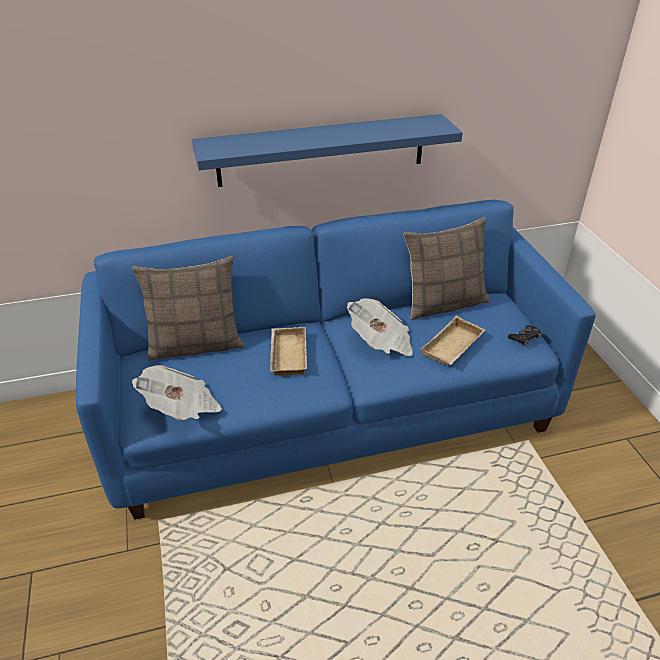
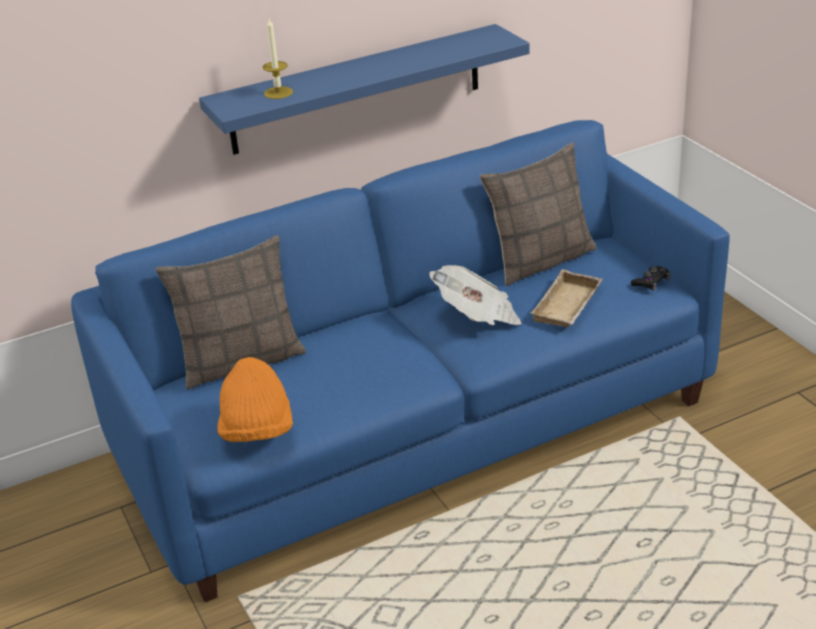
camera: 10 degrees left, 5 degrees down
(182, 408) = (257, 431): newspaper -> orange hat
(251, 144) = (278, 93): none -> candle
(286, 354) = (364, 350): beige tray -> none

